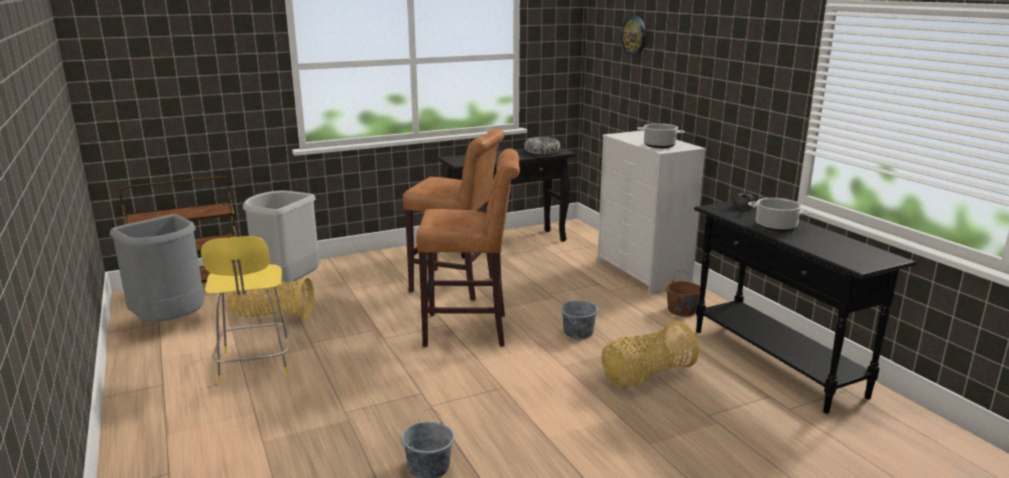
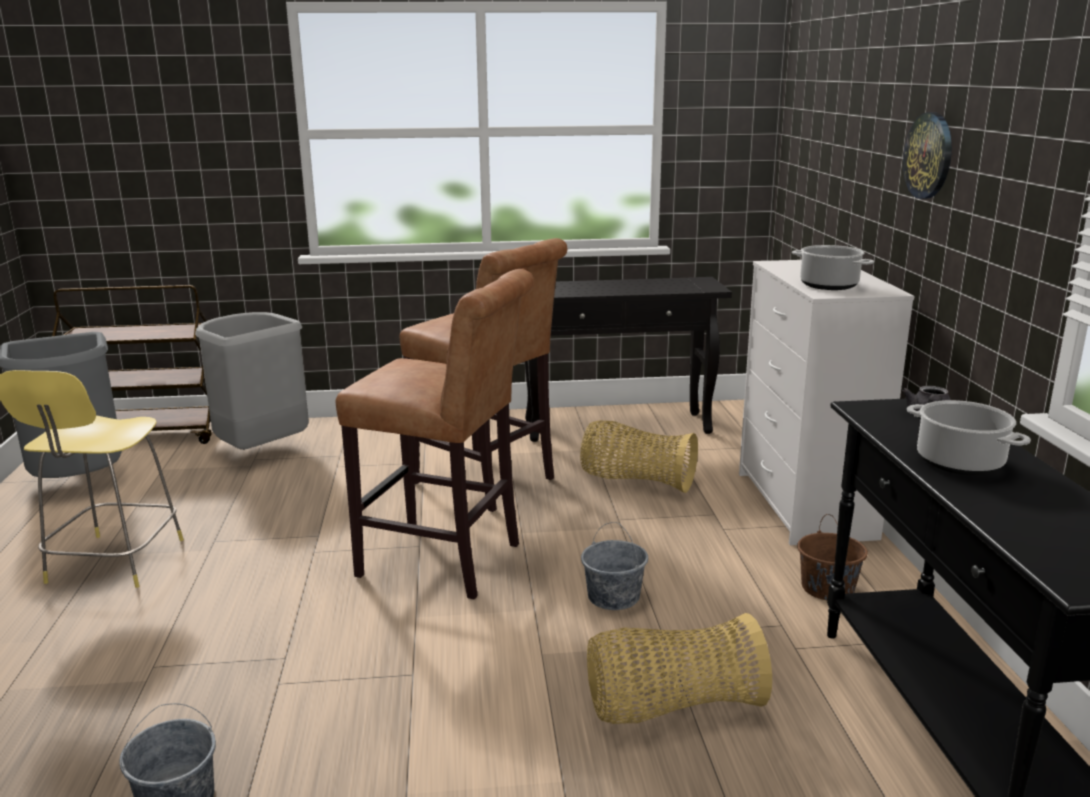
camera: 20 degrees right, 0 degrees up
(271, 316) = (203, 491): basket -> basket (636, 481)
(541, 151) = (680, 285): bowl -> none
(634, 35) = (838, 93): wall clock -> wall clock (929, 156)

